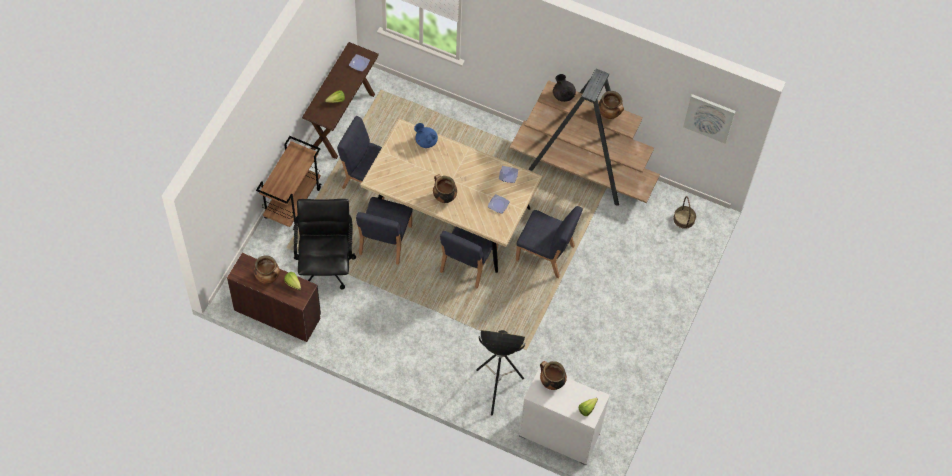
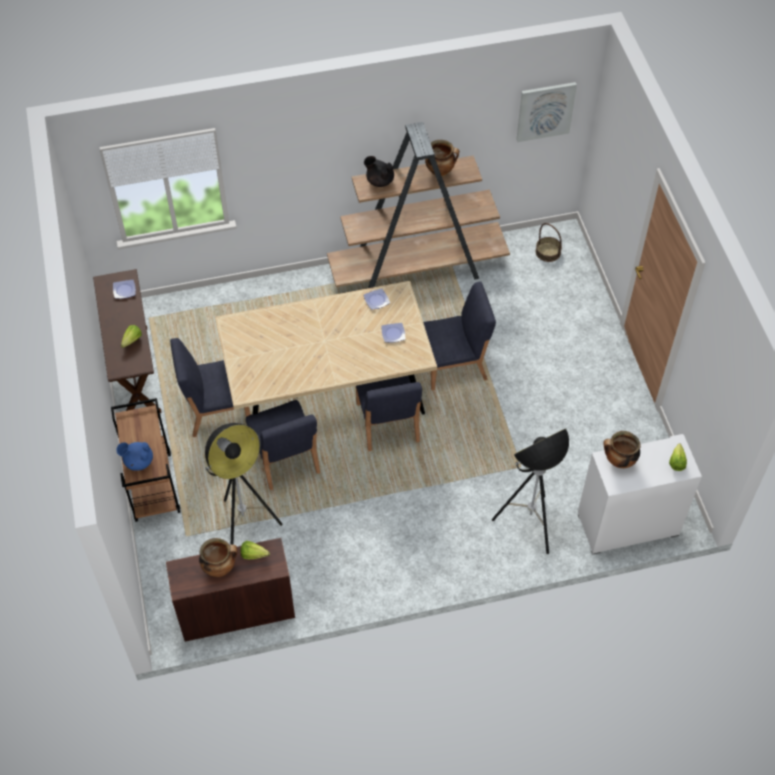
camera: 35 degrees left, 5 degrees down
(325, 265) = (245, 525): black office chair -> floor lamp
(426, 141) = (264, 321): blue teapot -> blue teapot (138, 461)
(444, 197) = (332, 362): cooking pot -> none

